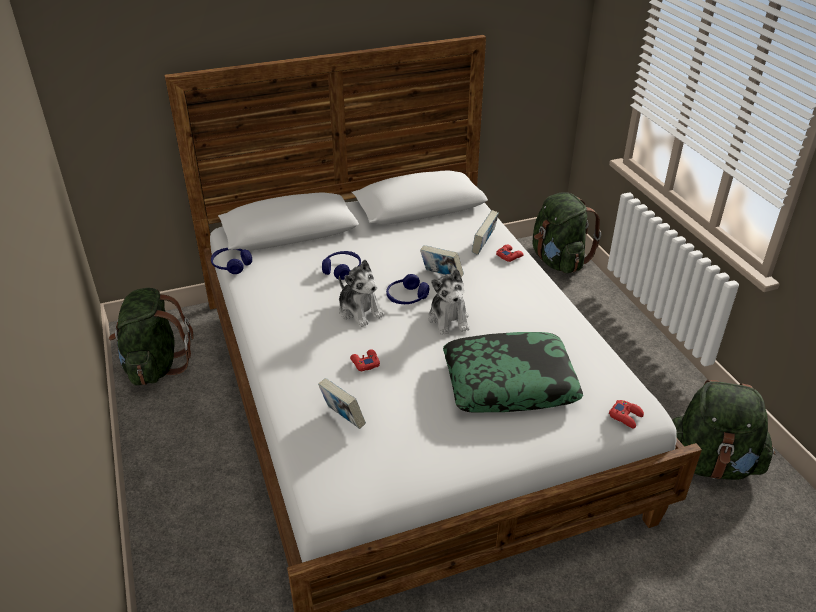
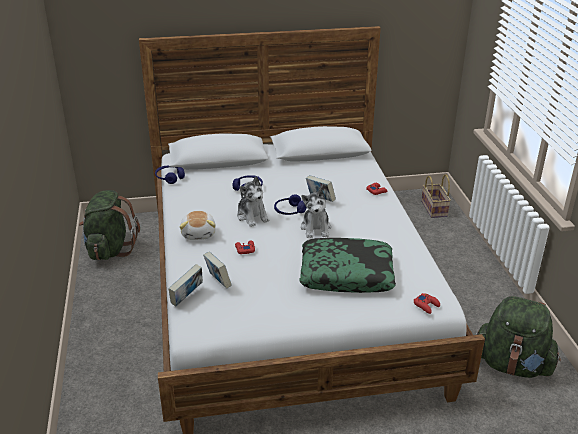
camera: 10 degrees right, 5 degrees down
(295, 345) = (199, 233): none -> plush toy
(484, 246) = (359, 183): book -> book (187, 298)
(558, 261) = (435, 209): green backpack -> basket

